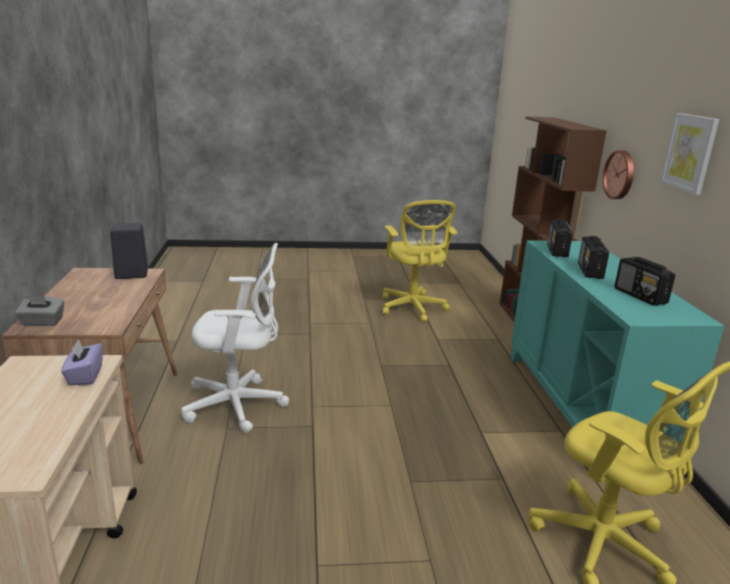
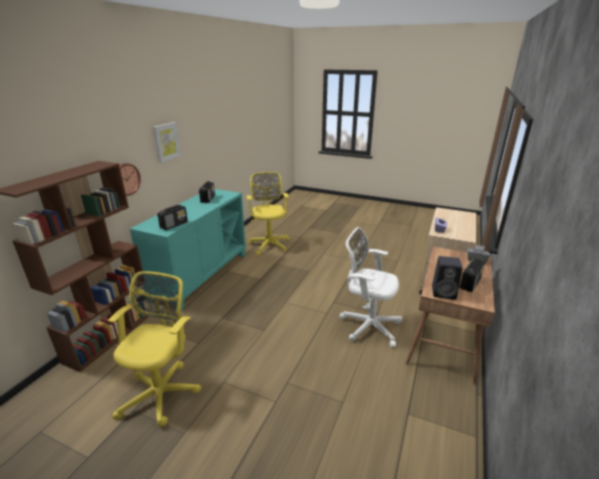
camera: 150 degrees left, 5 degrees up
(590, 271) = (194, 211): radio -> radio (470, 283)

